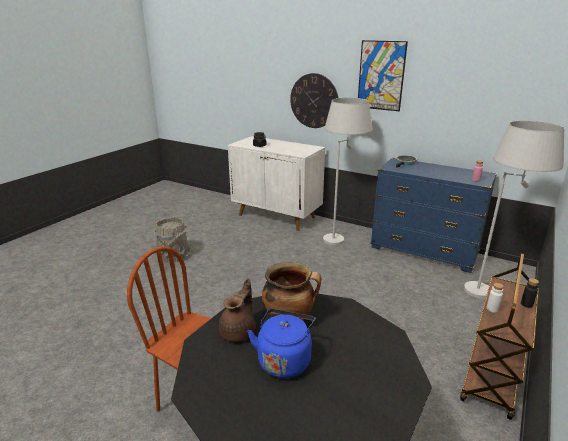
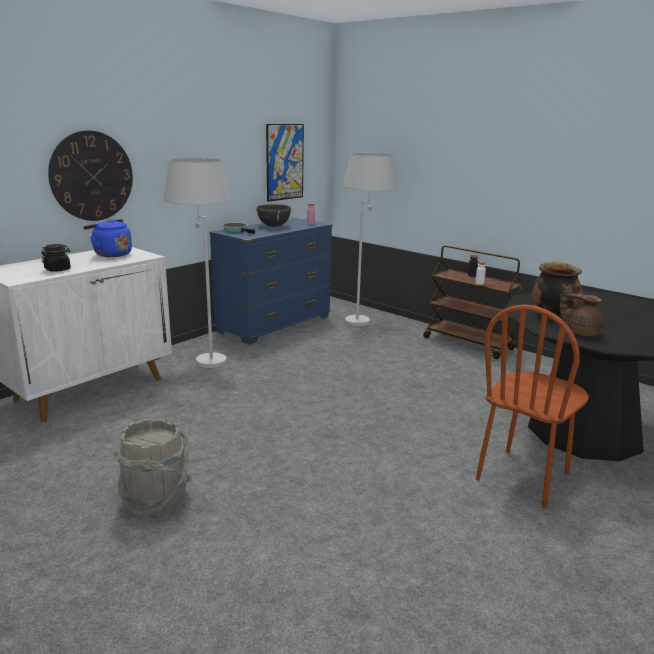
camera: 80 degrees left, 5 degrees down
(284, 360) = (608, 321): blue kettle -> blue kettle (111, 254)
(381, 76) = (180, 127): picture -> picture (285, 162)
(440, 170) = (273, 226): none -> black cooking pot

